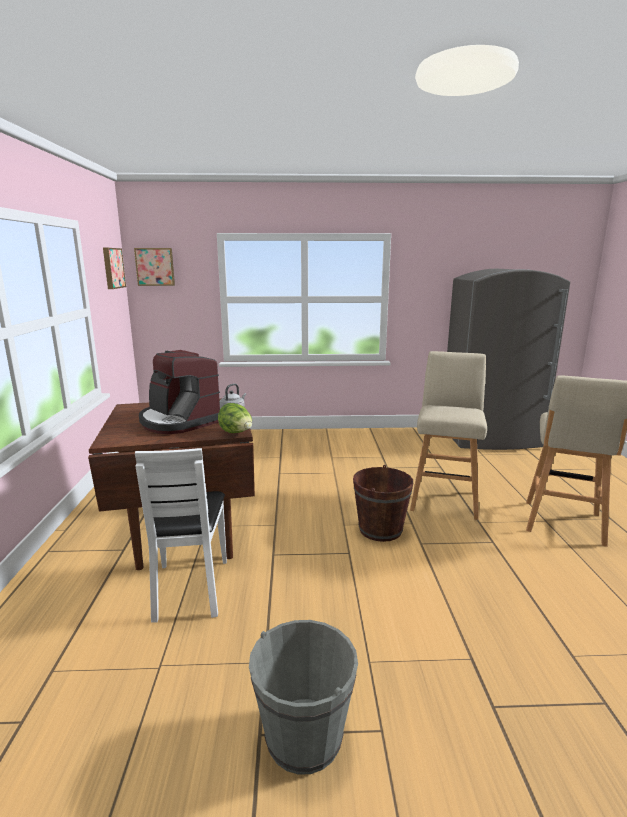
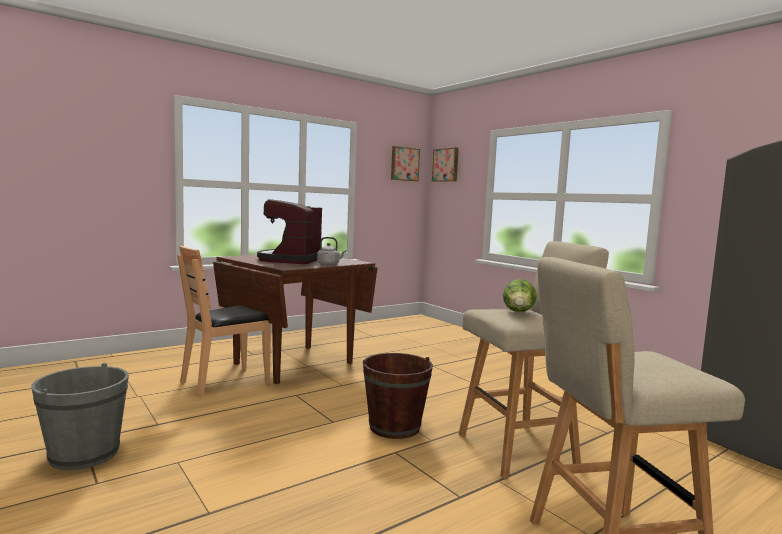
camera: 55 degrees right, 10 degrees down
(190, 588) = (226, 382): white chair -> brown chair
(237, 433) = (284, 268): lettuce -> lettuce (518, 312)

